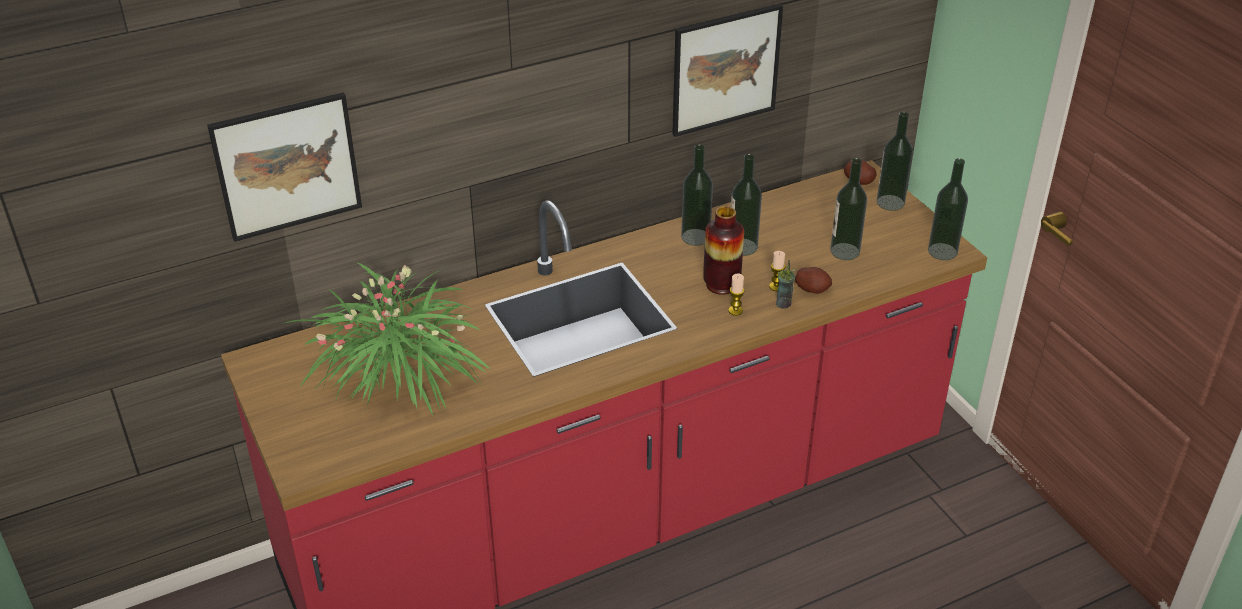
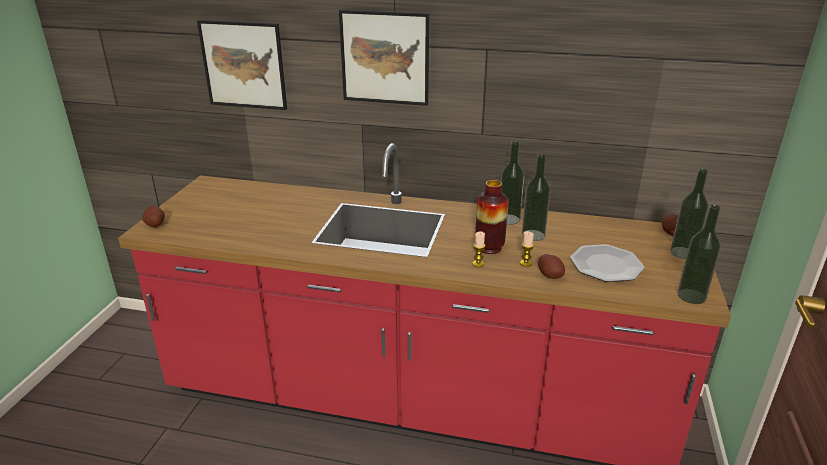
camera: 40 degrees right, 10 degrees down
(298, 455) = (155, 224): none -> potato
(400, 373) = (254, 213): potted plant -> none
(725, 69) = (566, 98): picture -> picture (385, 58)
(783, 303) = (517, 274): cup -> none
(845, 251) = (606, 265): bottle -> plate

